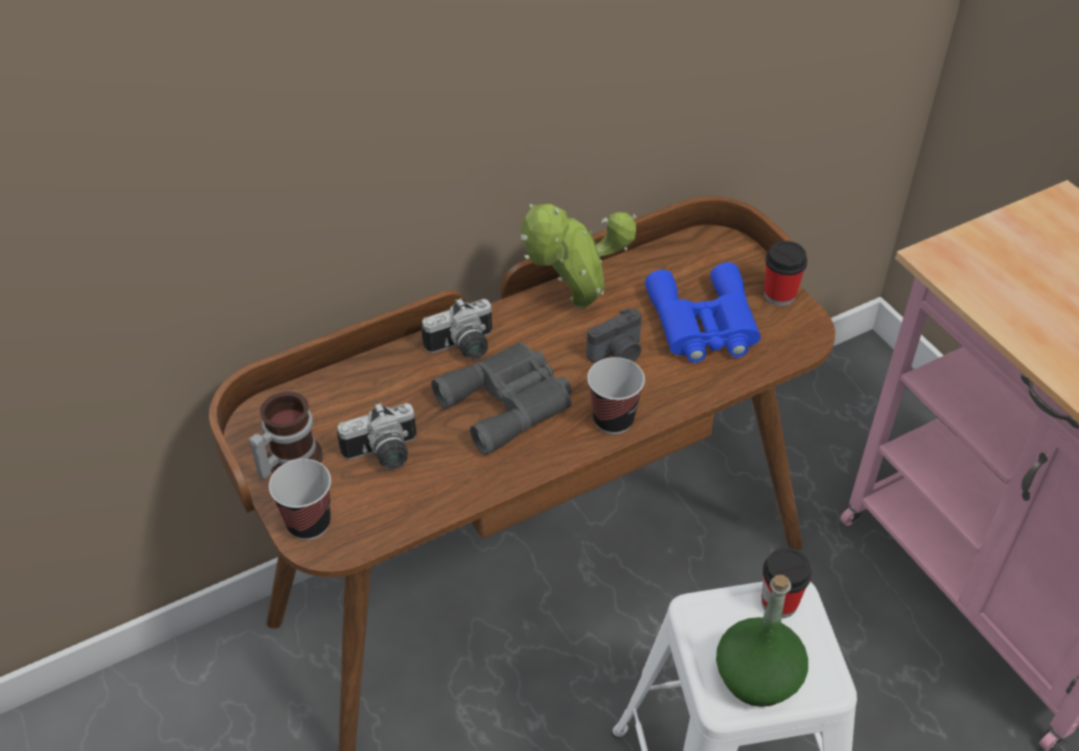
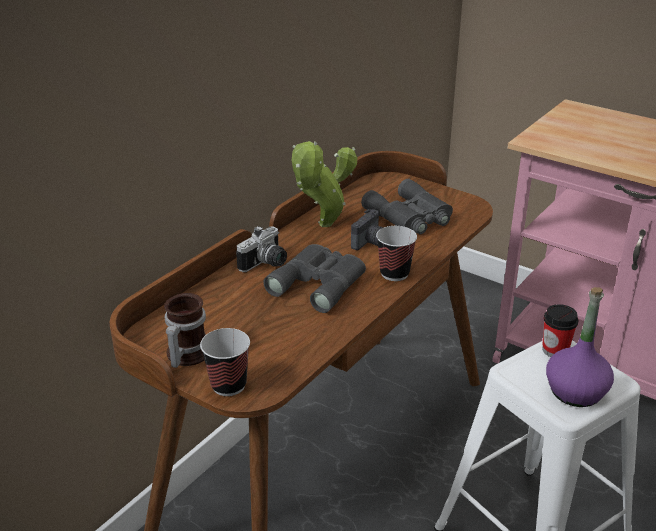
camera: 25 degrees left, 15 degrees down
(383, 455) = (254, 332): camera -> none
(703, 325) = (410, 217): blue binoculars -> grey binoculars
(757, 676) = (575, 391): green bottle -> purple bottle
(779, 295) = (442, 194): cup -> none

